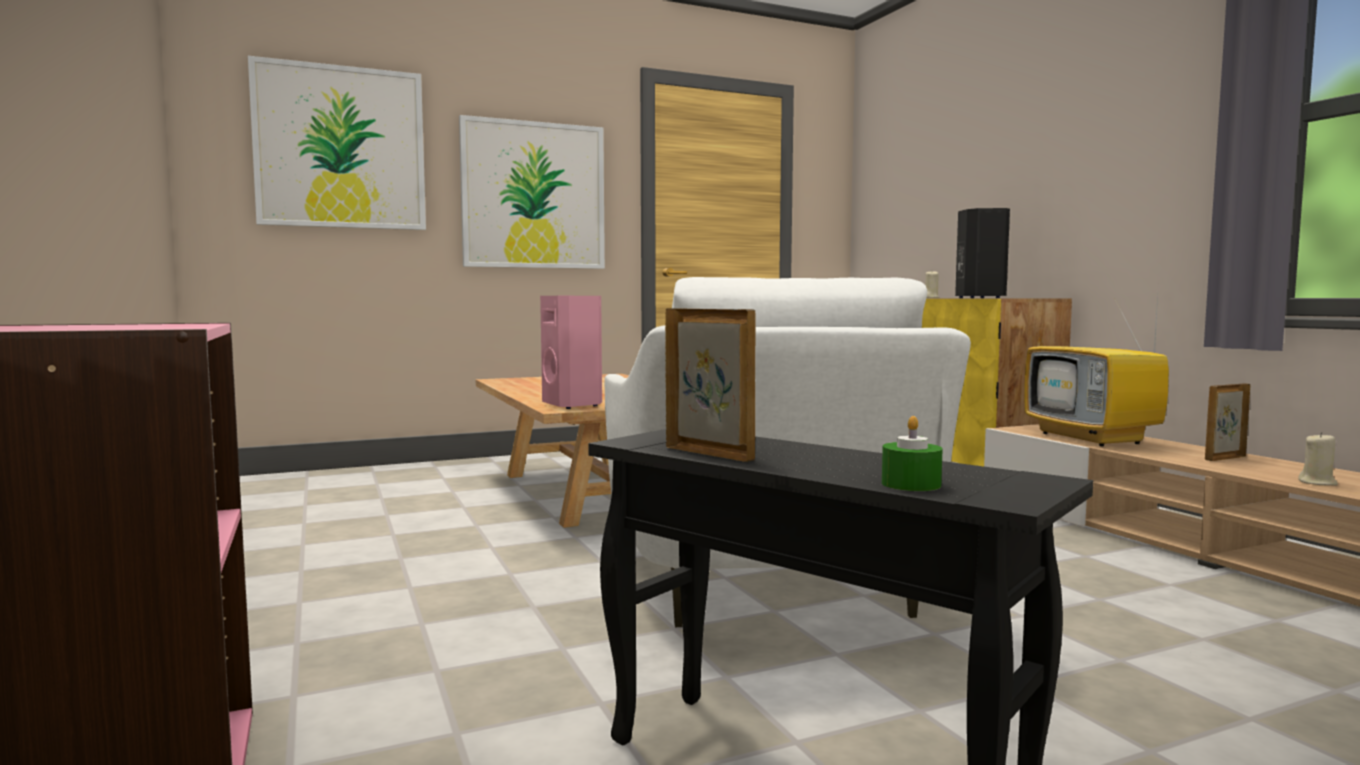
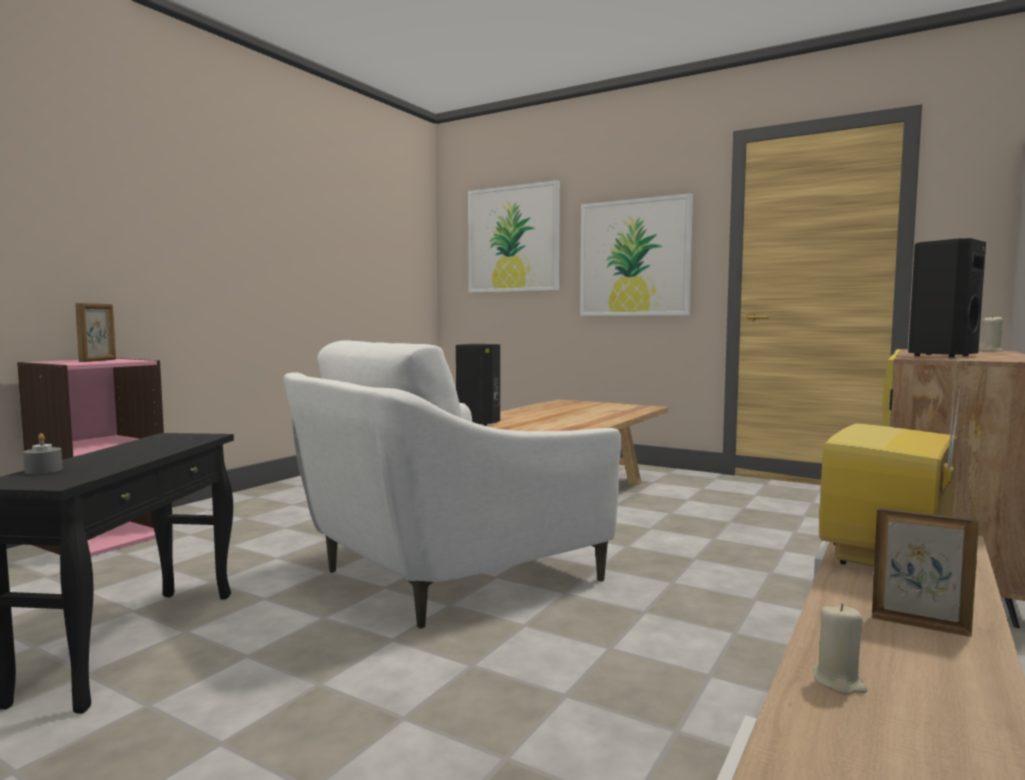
camera: 55 degrees right, 0 degrees up
(574, 405) = (480, 423): pink speaker -> black speaker
(709, 453) = (133, 445): picture frame -> picture frame (98, 360)
(911, 484) = (43, 470): green candle -> grey candle

